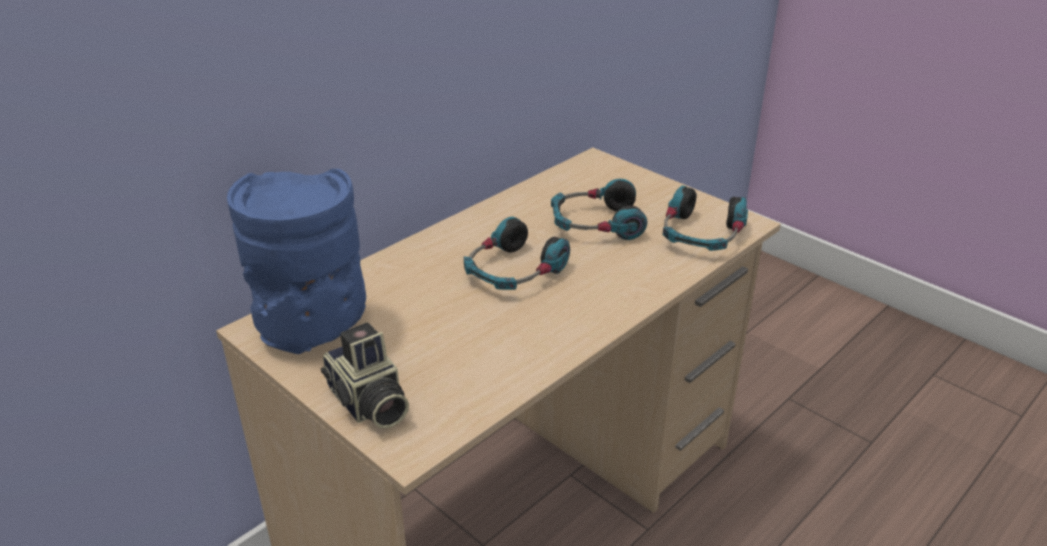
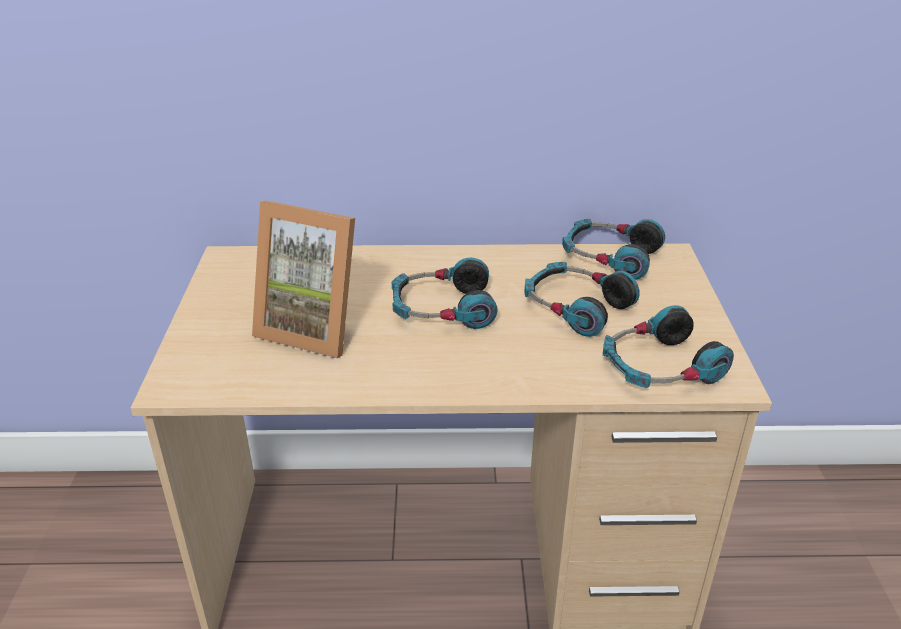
camera: 45 degrees right, 0 degrees up
(312, 329) = (252, 275): blue vase -> none
(368, 404) = (200, 342): camera -> none
(443, 337) = (314, 327): none -> picture frame
(562, 179) = (610, 257): none -> headphones

